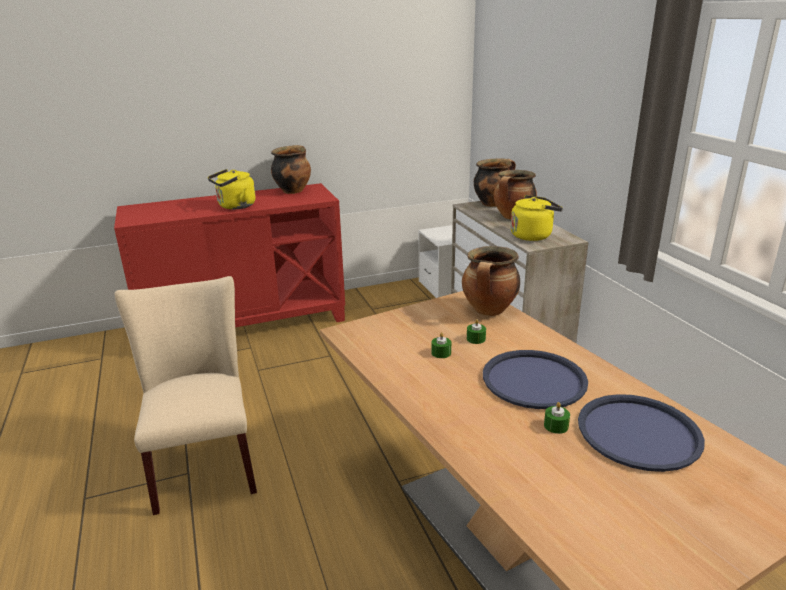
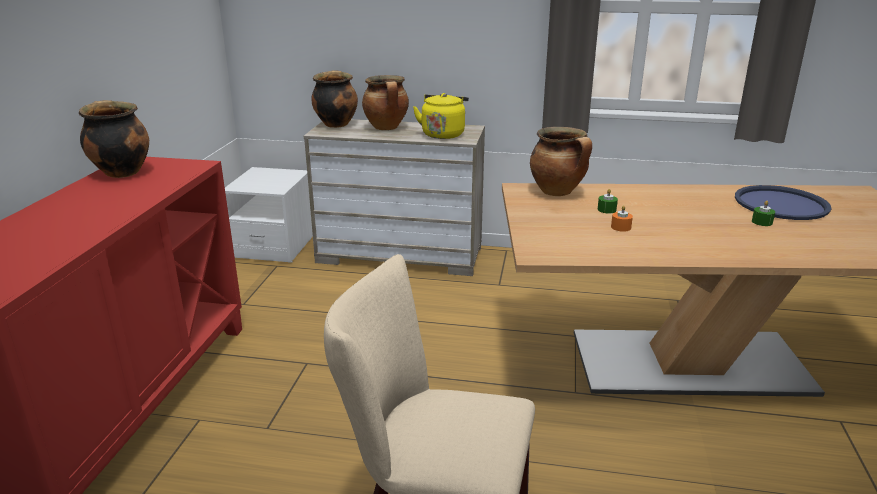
camera: 60 degrees left, 0 degrees up
(235, 206) = (106, 212): yellow kettle -> none
(441, 353) = (621, 227): green candle -> orange candle
(534, 380) = (692, 210): blue tray -> none

